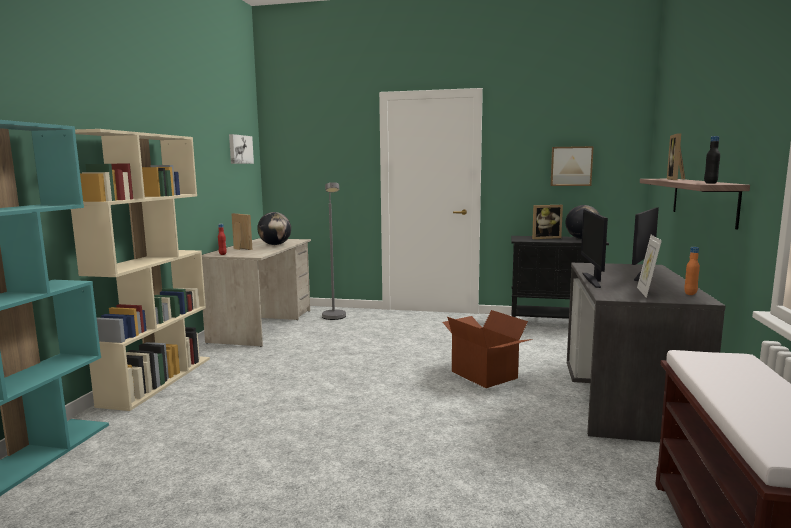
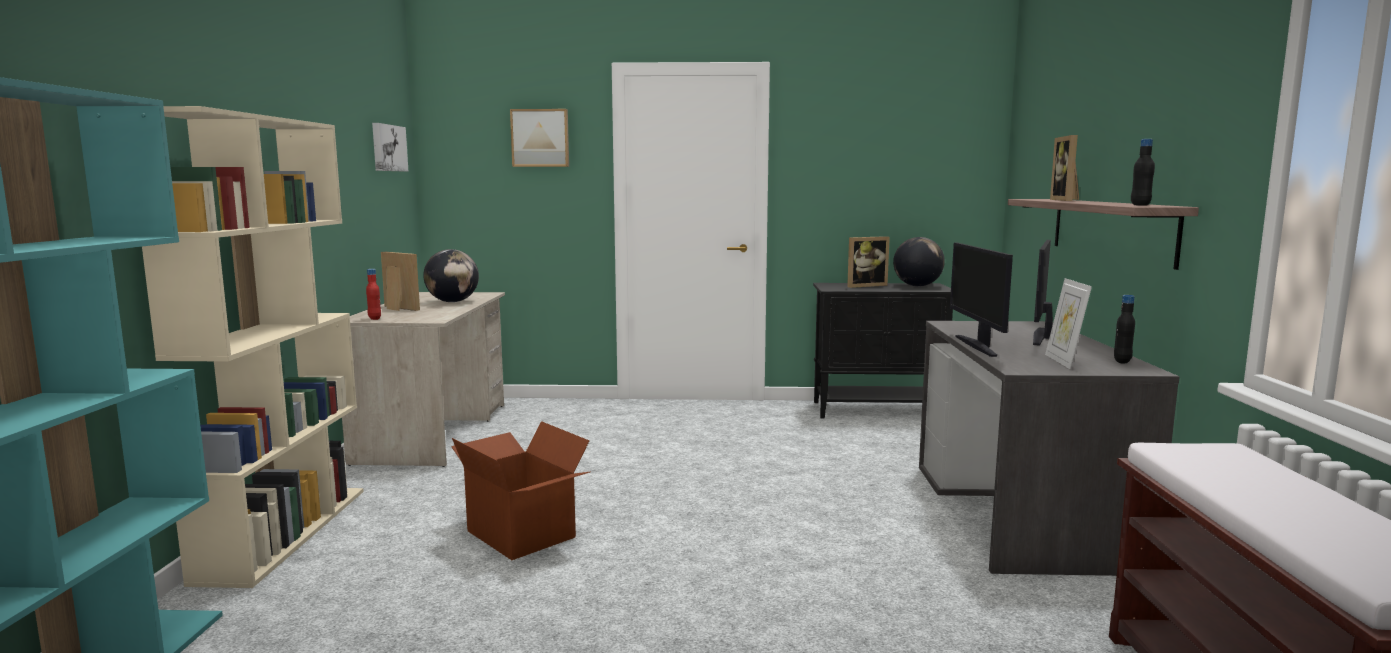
camera: 10 degrees left, 0 degrees up
(334, 318) = (547, 416): grey floor lamp -> none
(485, 374) = (810, 491): cardboard box -> cardboard box (523, 533)
(571, 166) = (898, 180): picture -> picture (540, 138)
(690, 293) = (1122, 361): orange bottle -> black bottle

